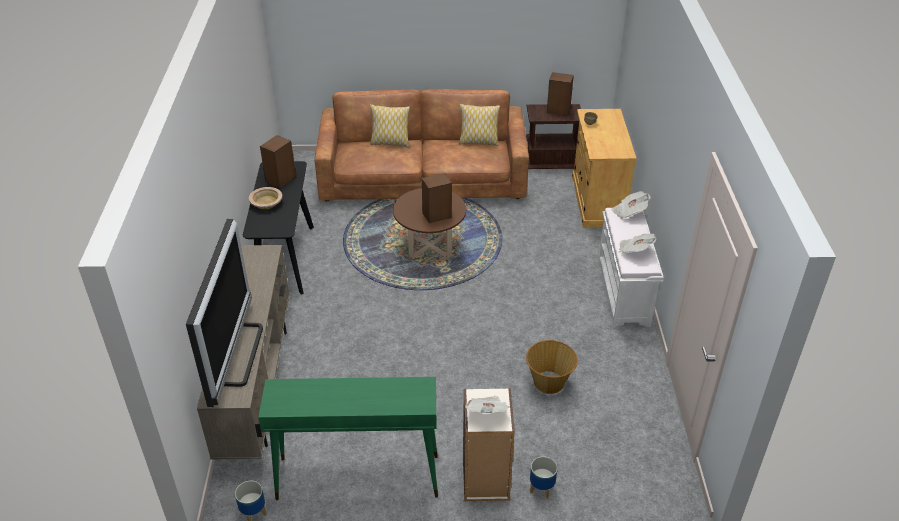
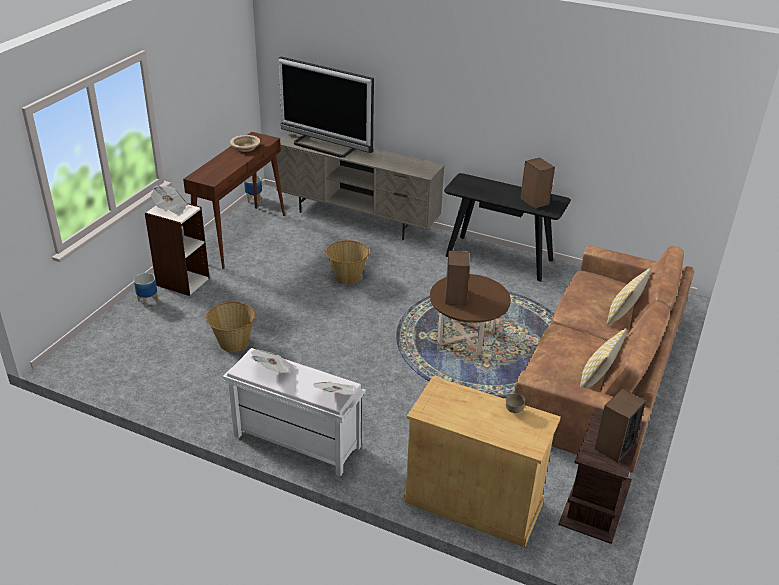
camera: 115 degrees right, 5 degrees down
(266, 202) = (501, 189): beige bowl -> beige bowl (245, 147)
(357, 477) = (240, 236): green console table -> brown console table
(385, 348) = (347, 277): none -> basket

